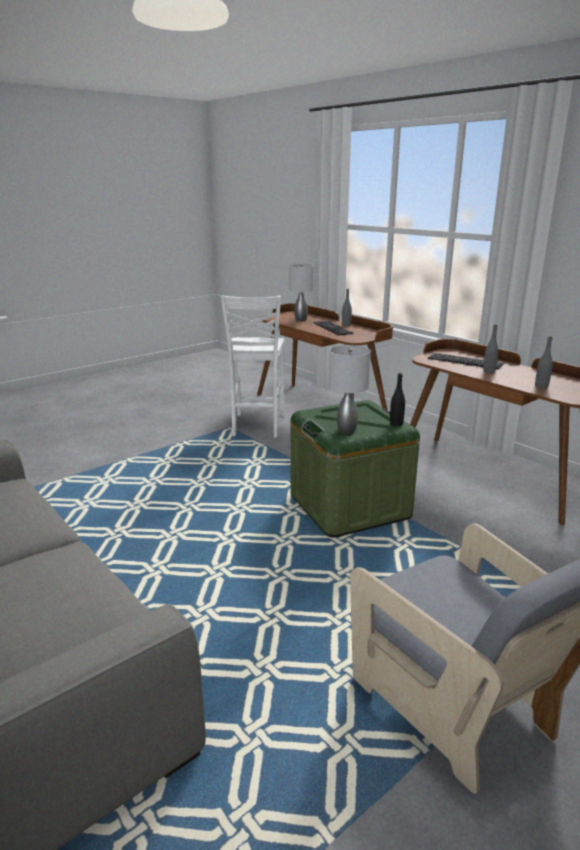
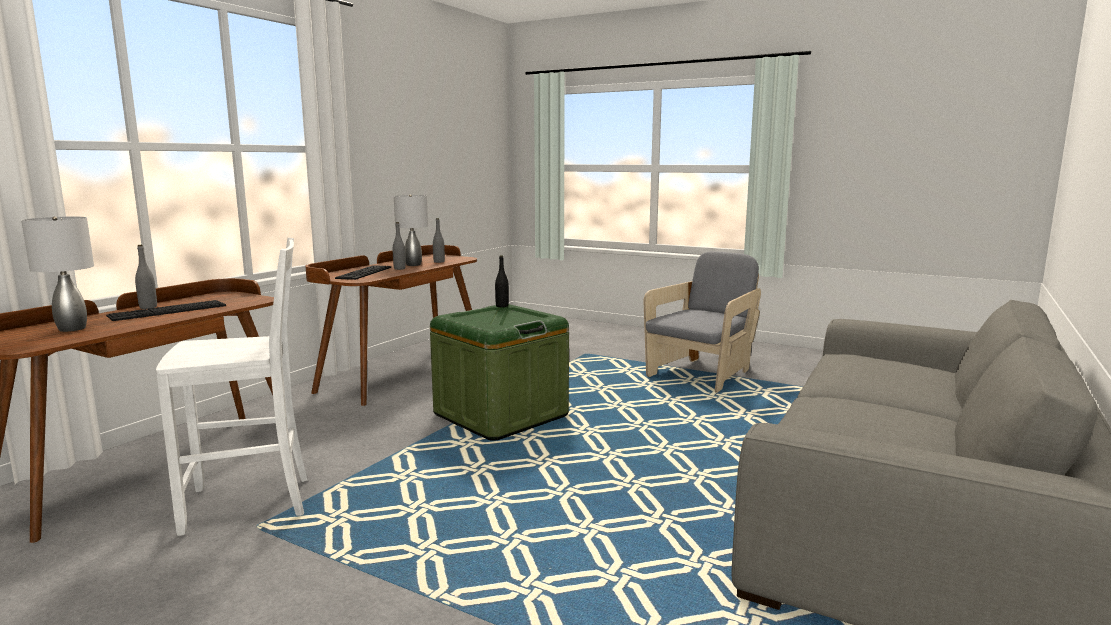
camera: 110 degrees left, 10 degrees down
(347, 430) = (527, 317): grey table lamp -> grey table lamp (413, 264)

